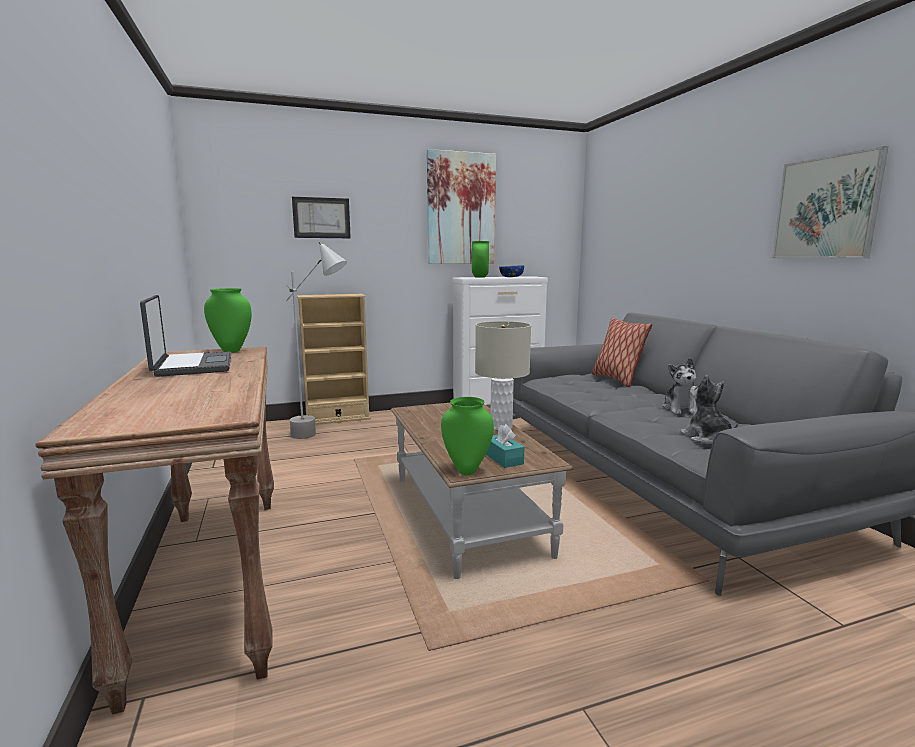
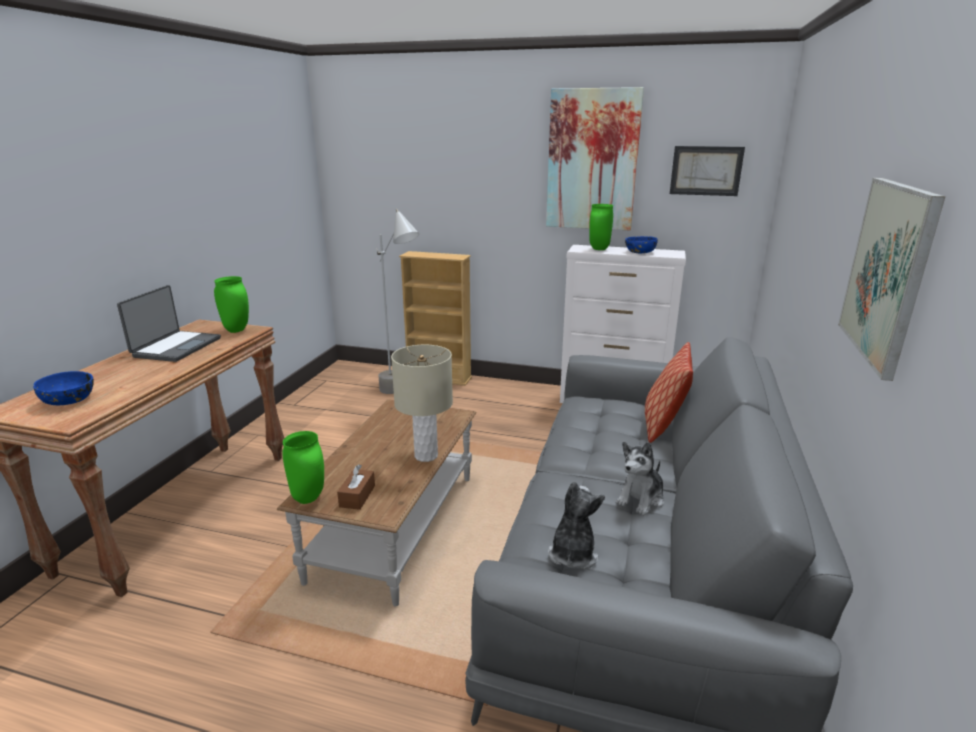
camera: 35 degrees right, 10 degrees up
(172, 407) = (69, 400): none -> blue bowl
(321, 218) = (434, 172): picture -> picture (706, 171)
(503, 458) = (357, 496): turquoise tissue box -> brown tissue box

